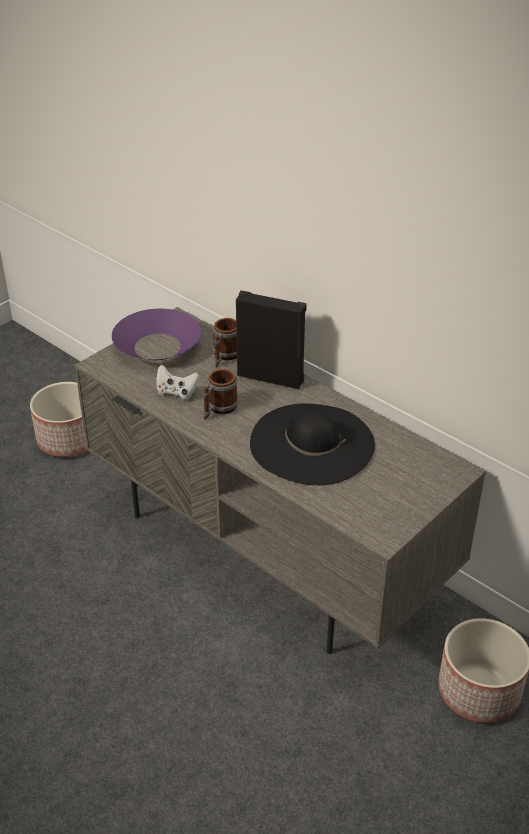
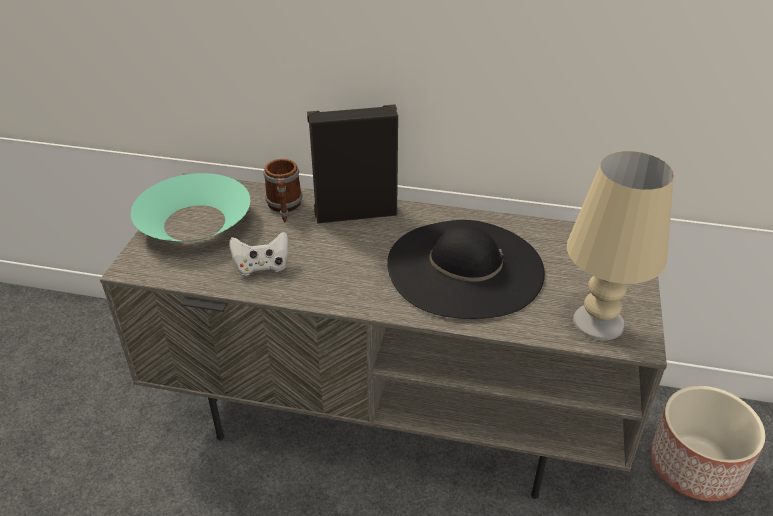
camera: 30 degrees left, 0 degrees up
(69, 439) = (78, 380): planter -> none
(157, 346) = (194, 223): purple bowl -> turquoise bowl
(218, 409) = (328, 267): mug -> none
(369, 515) = (598, 322): none -> beige table lamp

